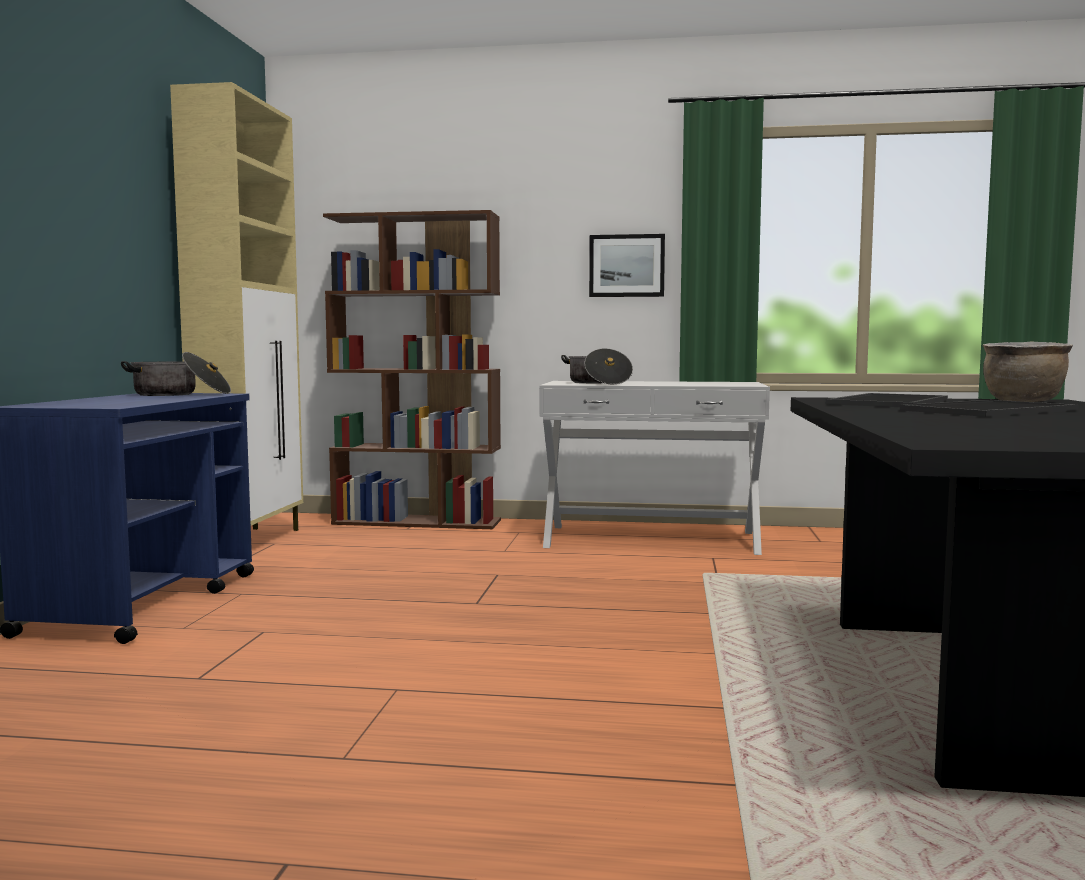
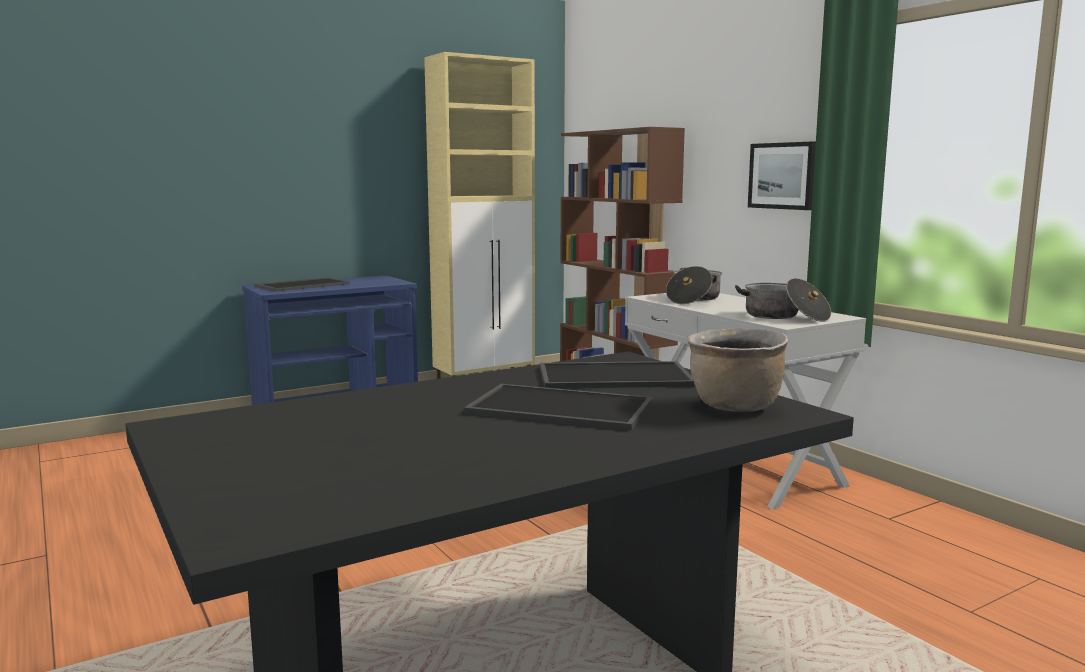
camera: 50 degrees right, 5 degrees up
(101, 401) = (303, 285): none -> tray
(180, 394) = (380, 280): cooking pot -> cooking pot (784, 316)

